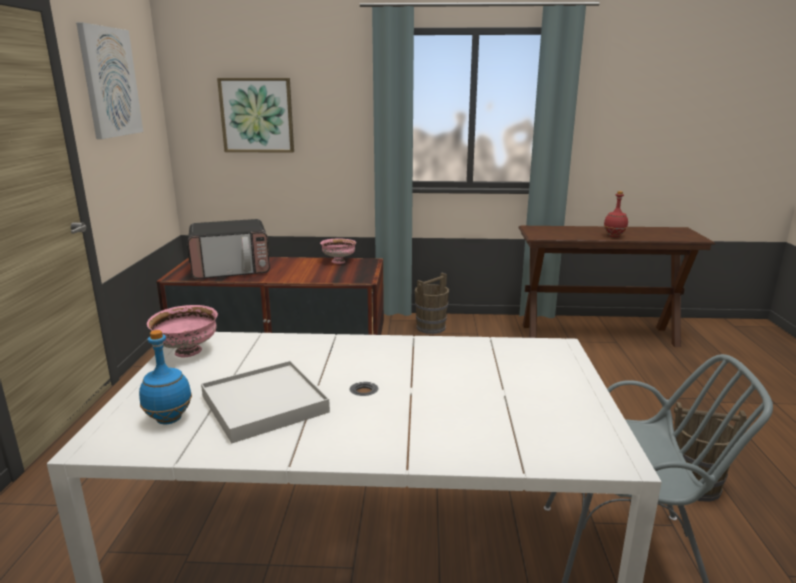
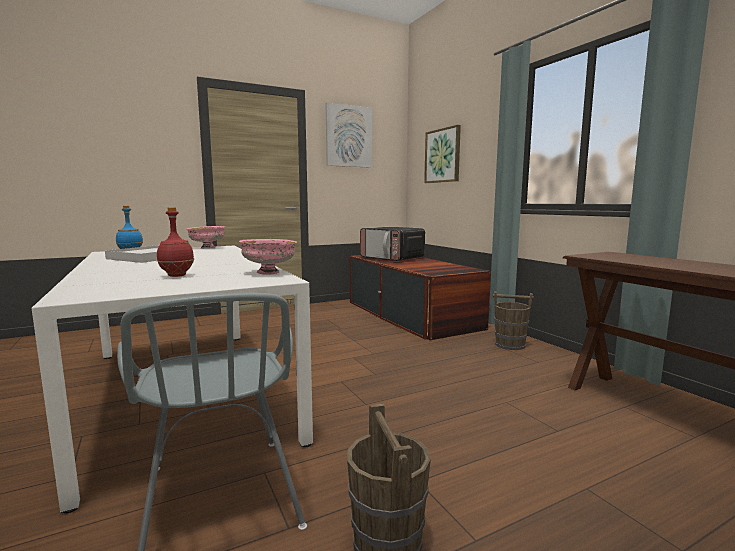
camera: 60 degrees right, 10 degrees down
(338, 261) = (455, 266): pink bowl -> pink bowl (269, 272)
(614, 236) = (691, 267): red bottle -> red bottle (176, 276)

